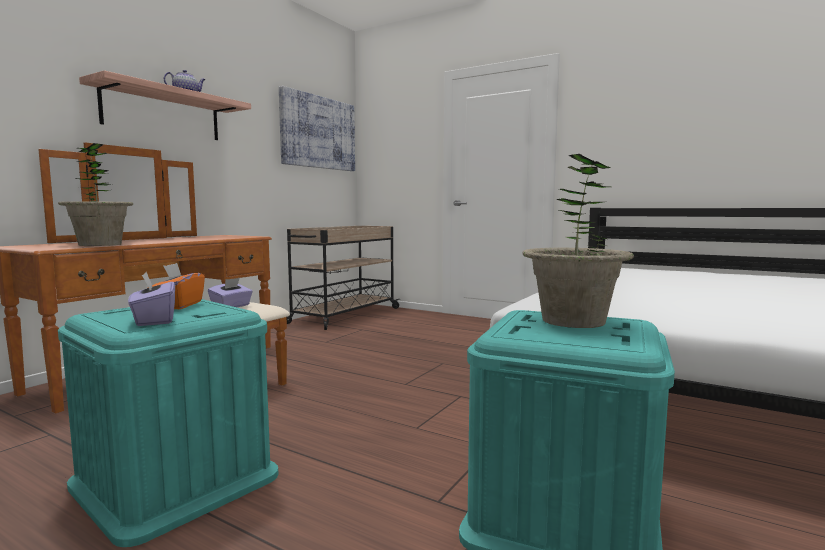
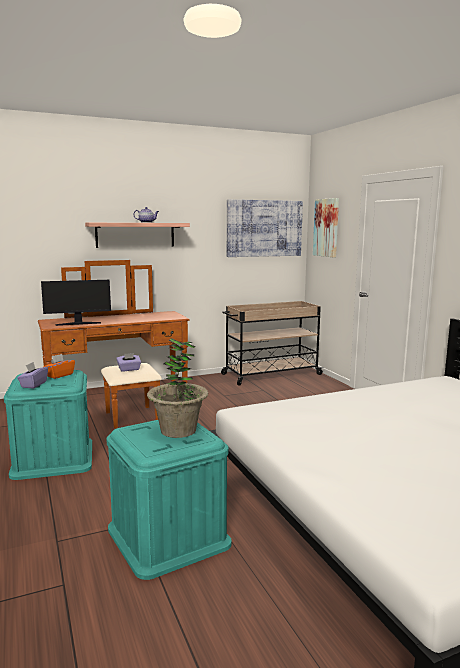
camera: 35 degrees right, 5 degrees up
(100, 244) = (78, 324): potted plant -> monitor
(390, 135) = (326, 227): none -> picture

